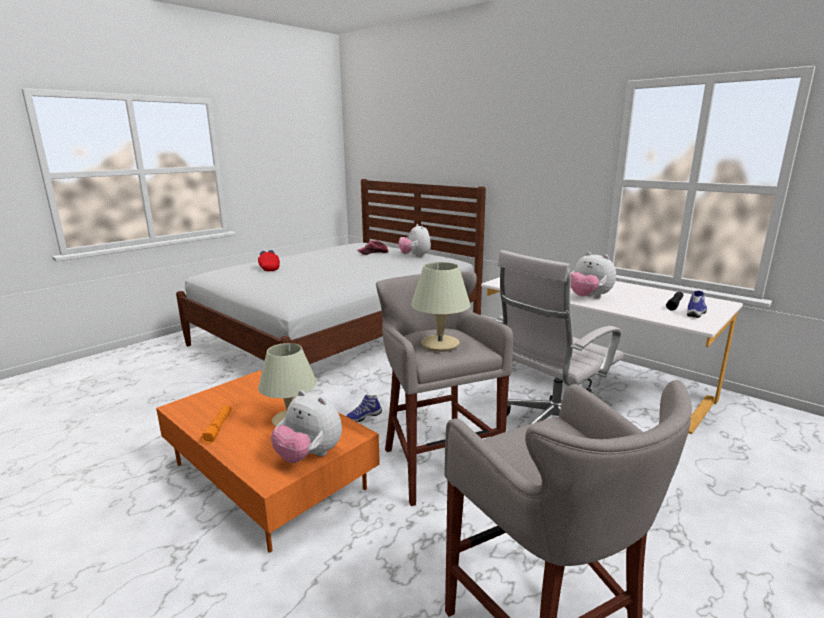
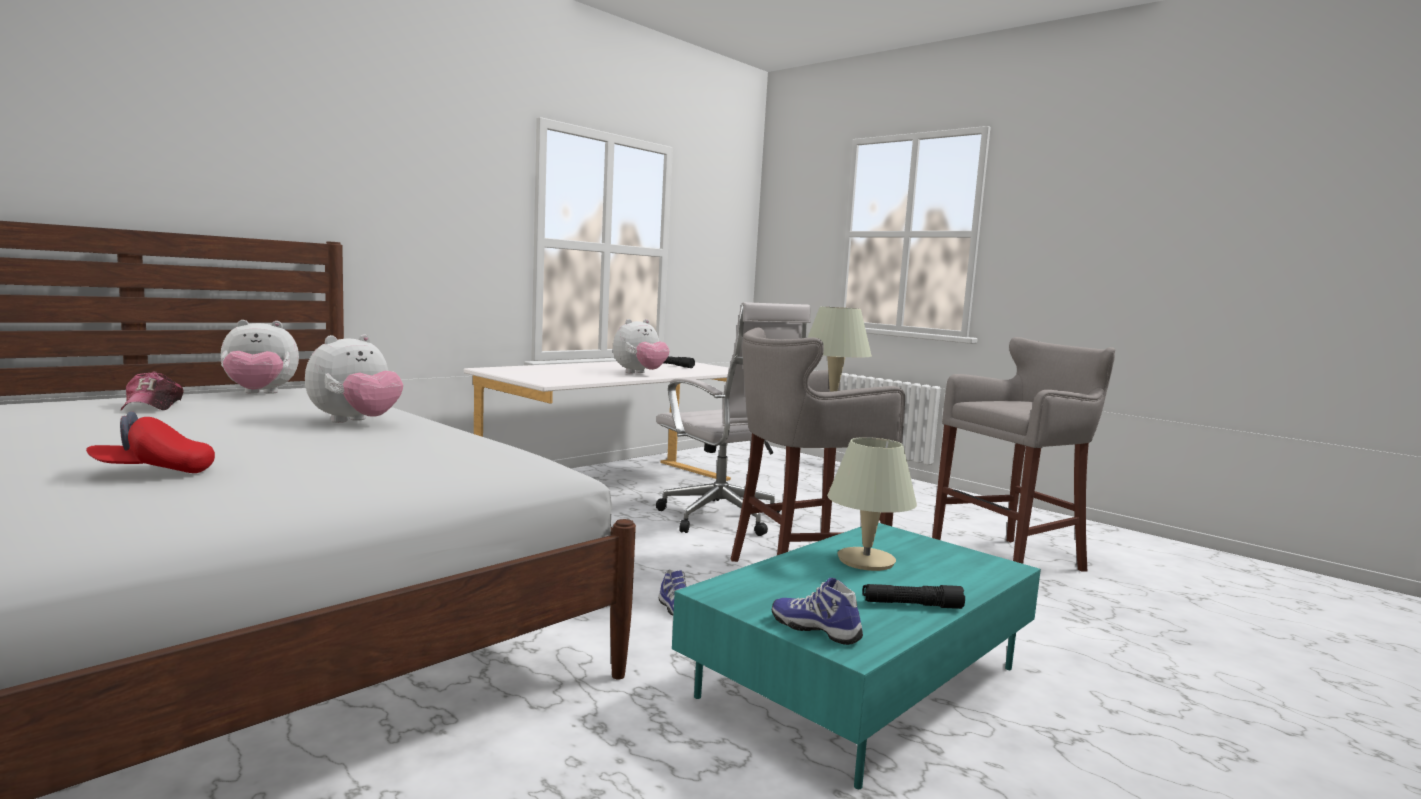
camera: 90 degrees left, 10 degrees down
(218, 428) = (912, 605): orange flashlight -> black flashlight
(266, 476) = (862, 684): orange coffee table -> turquoise coffee table
(309, 456) = (945, 550): plush toy -> plush toy (355, 422)
(696, 313) = (701, 366): shoe -> shoe (816, 629)

